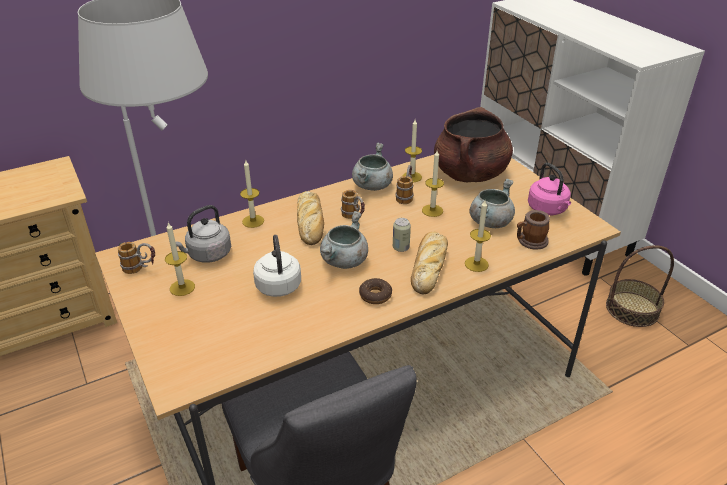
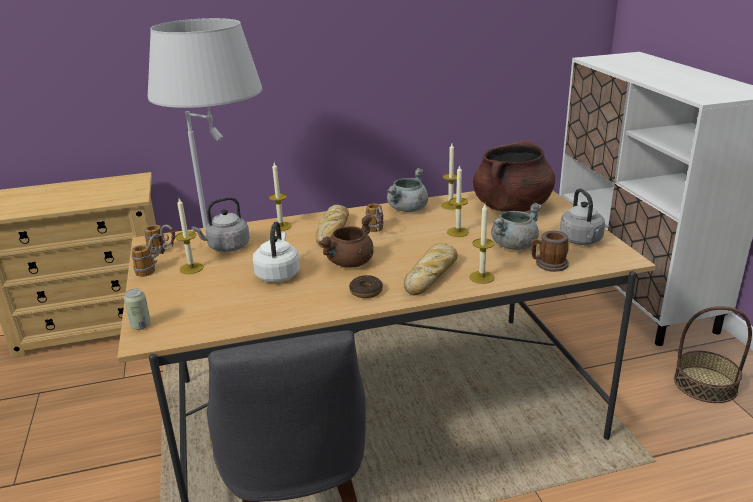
camera: 15 degrees right, 10 degrees down
(344, 261) = (350, 263): grey cooking pot -> brown cooking pot
(401, 248) = (410, 258): can -> can (141, 325)
(406, 195) = (437, 218): mug -> mug (152, 268)
(548, 209) = (581, 241): pink kettle -> grey kettle

